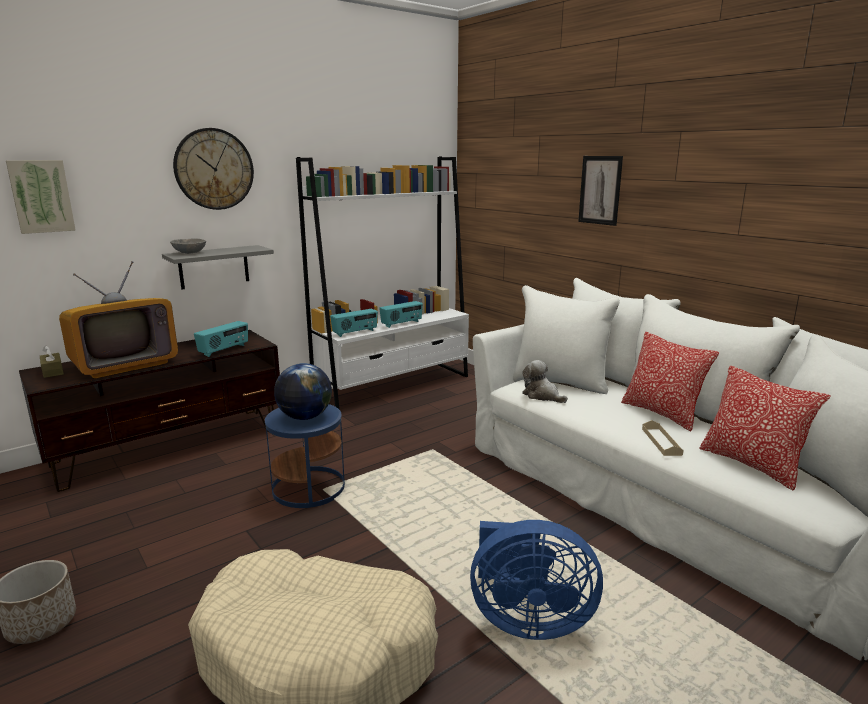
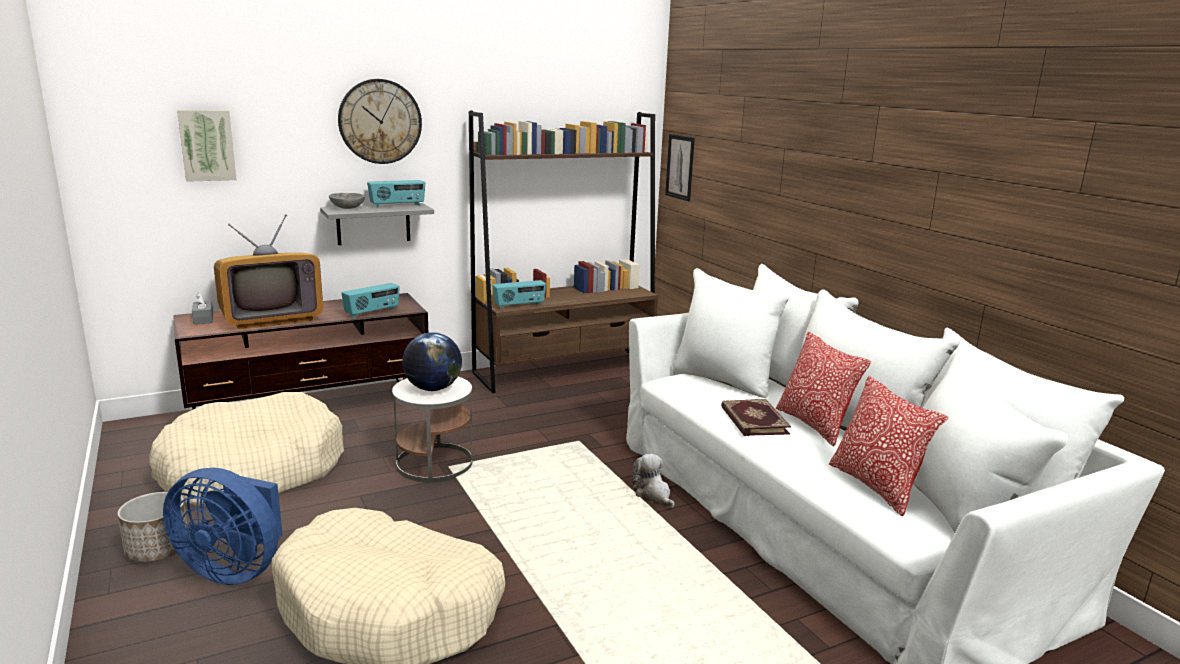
camera: 10 degrees right, 0 degrees up
(52, 371) = (203, 319): brown tissue box -> grey tissue box
(126, 518) = (252, 470): none -> beige dog bed
(309, 487) = (435, 463): blue side table -> white side table
(394, 386) = (565, 370): white bookcase -> brown bookcase
(402, 324) = (575, 300): radio -> radio (397, 205)
(526, 620) = (600, 612): blue fan -> blue fan (234, 569)
(542, 395) = (692, 392): plush toy -> plush toy (653, 494)
(600, 190) = (799, 165): picture -> picture (680, 167)
(609, 415) = (753, 420): none -> book
(661, 441) = (792, 452): beige tray -> none

